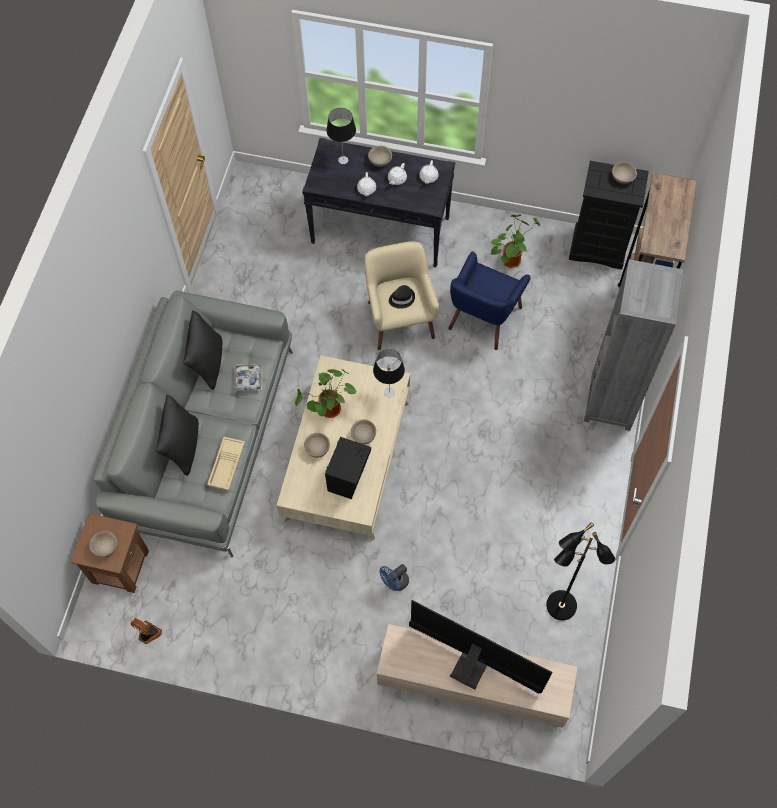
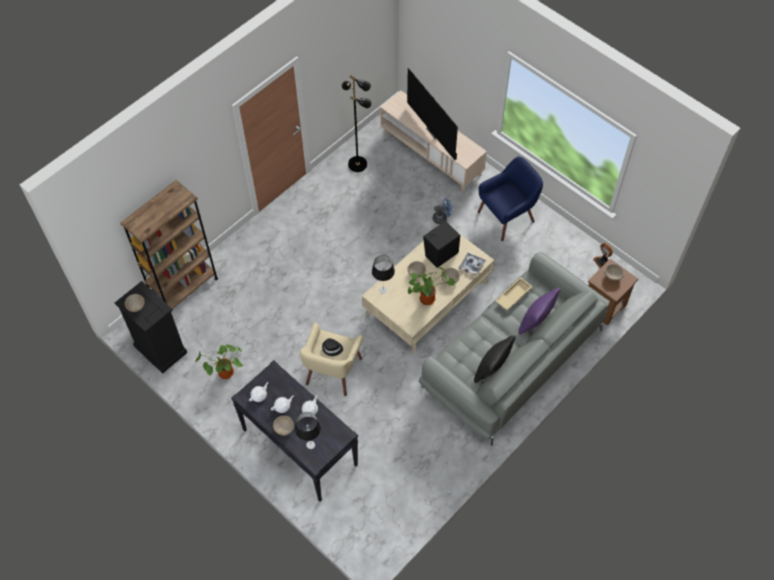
camera: 150 degrees left, 5 degrees down
(183, 447) = (536, 321): black pillow -> purple pillow
(248, 379) = (470, 343): tray -> tray (471, 266)
(483, 318) = (276, 342): blue armchair -> blue armchair (507, 217)
(611, 401) = (241, 249): grey bookcase -> none

